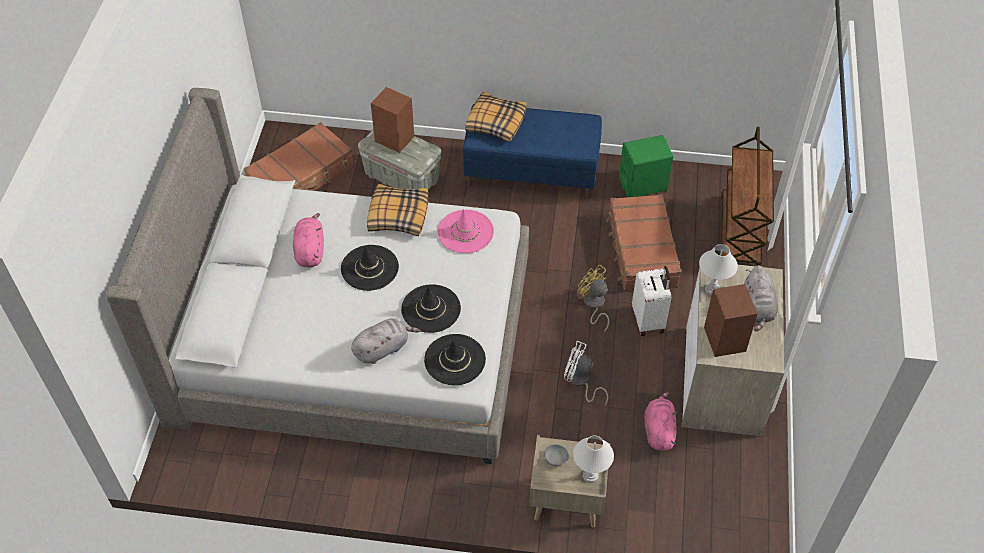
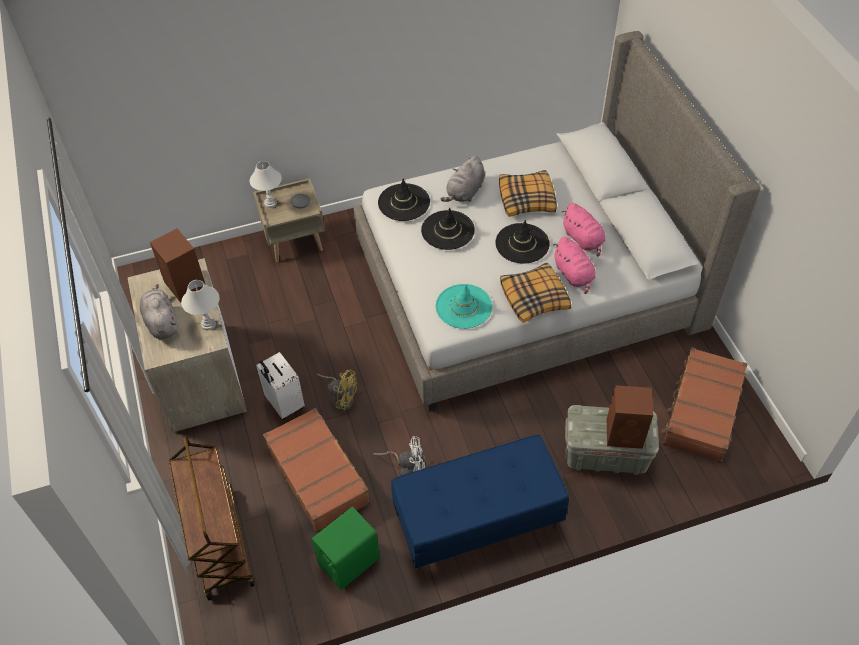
camera: 155 degrees right, 0 degrees up
(465, 232) = (463, 306): pink hat -> turquoise hat
(495, 122) = (526, 479): pillow -> pillow (527, 199)
(580, 382) = (322, 327): white fan -> white fan (407, 468)
(659, 430) = (242, 315): pink plush toy -> pink plush toy (574, 275)

